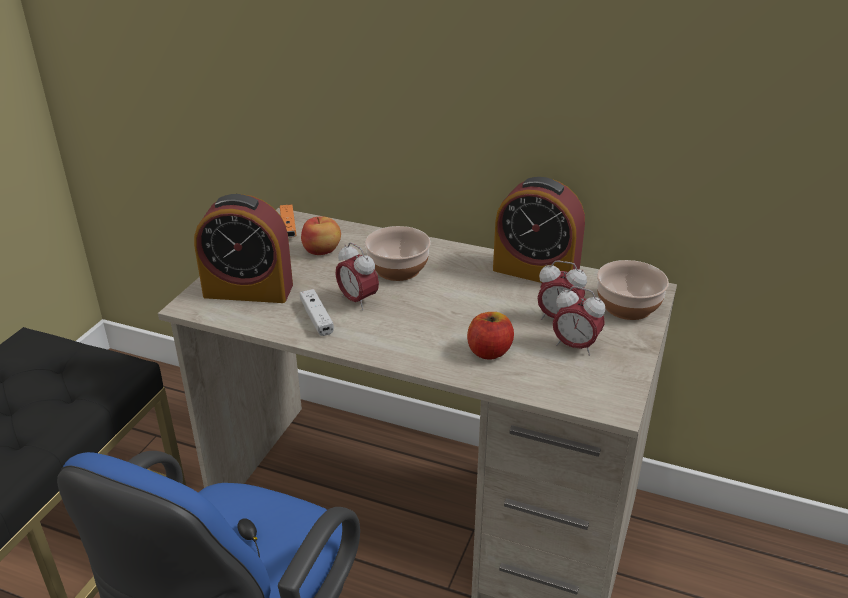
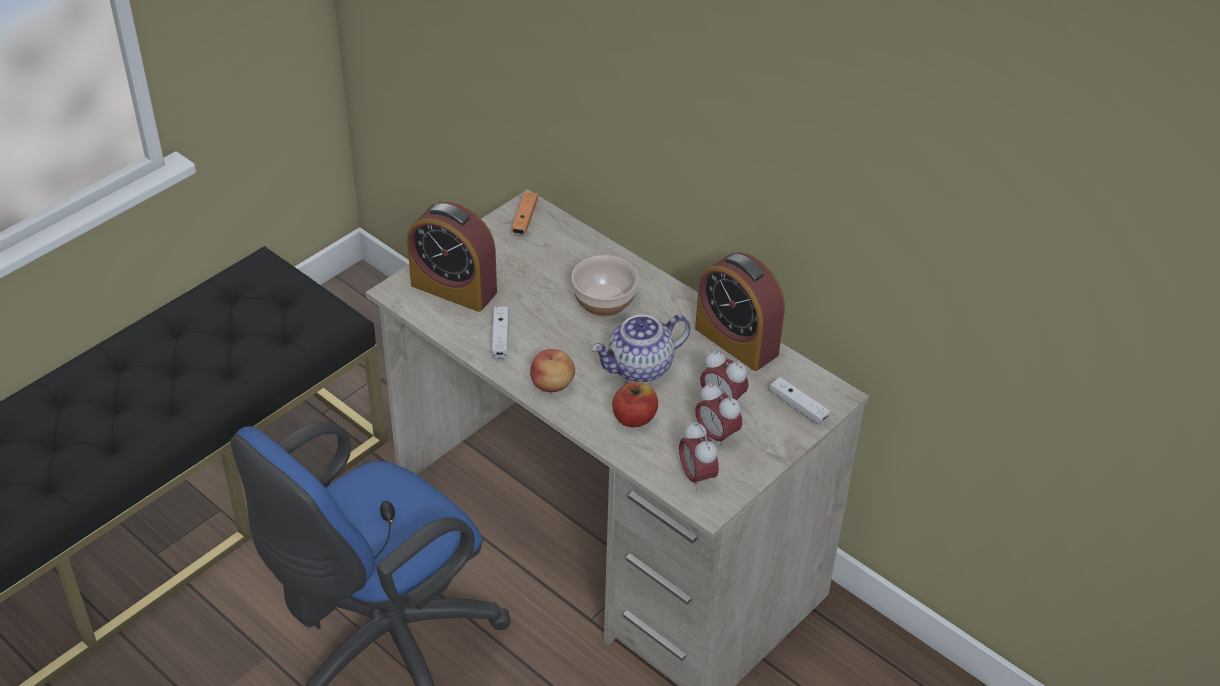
camera: 20 degrees right, 10 degrees up
(322, 251) = (543, 259): apple -> apple (552, 385)
(357, 300) = (547, 328): alarm clock -> alarm clock (696, 477)
(466, 311) = (640, 368): none -> teapot
(627, 306) = (798, 406): bowl -> white game controller

